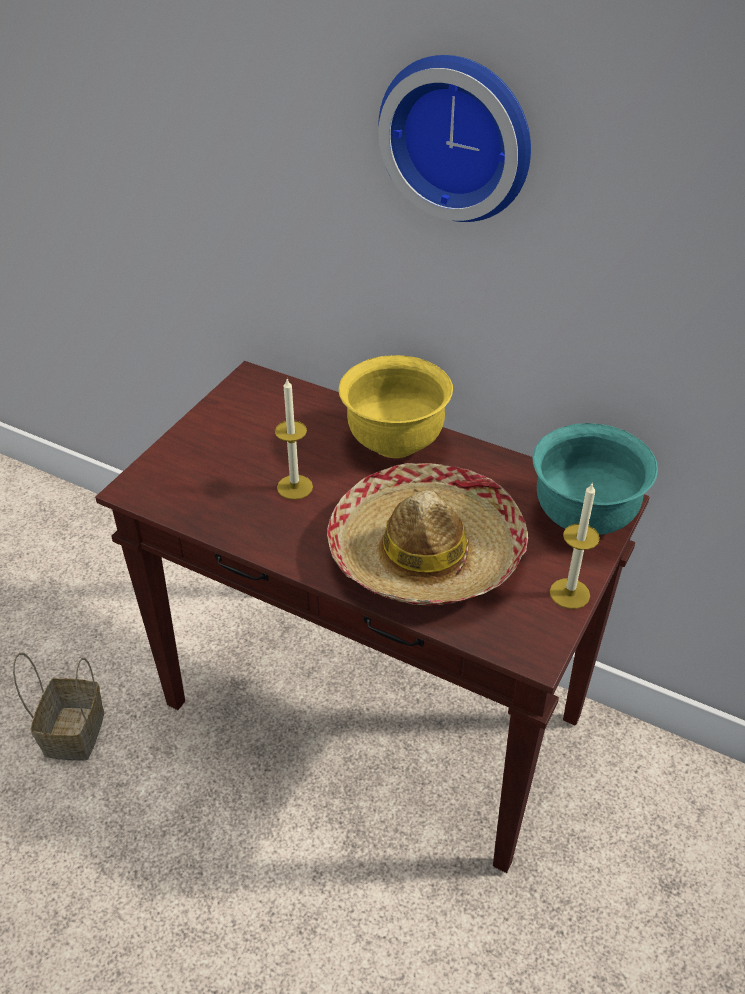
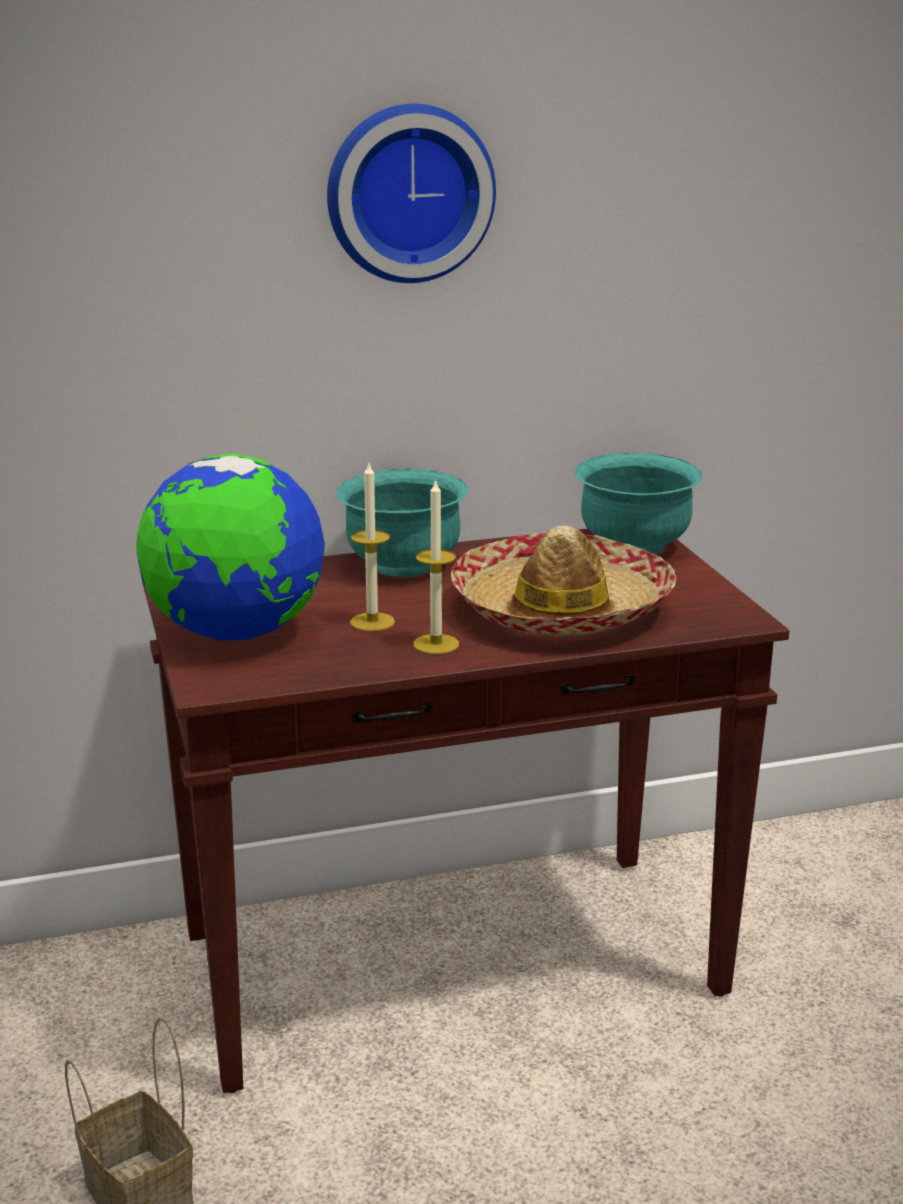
camera: 45 degrees left, 20 degrees down
(210, 449) = (236, 634): none -> globe
(394, 441) = (403, 566): yellow bowl -> turquoise bowl
(569, 593) = (705, 584): candle -> candle (436, 644)

